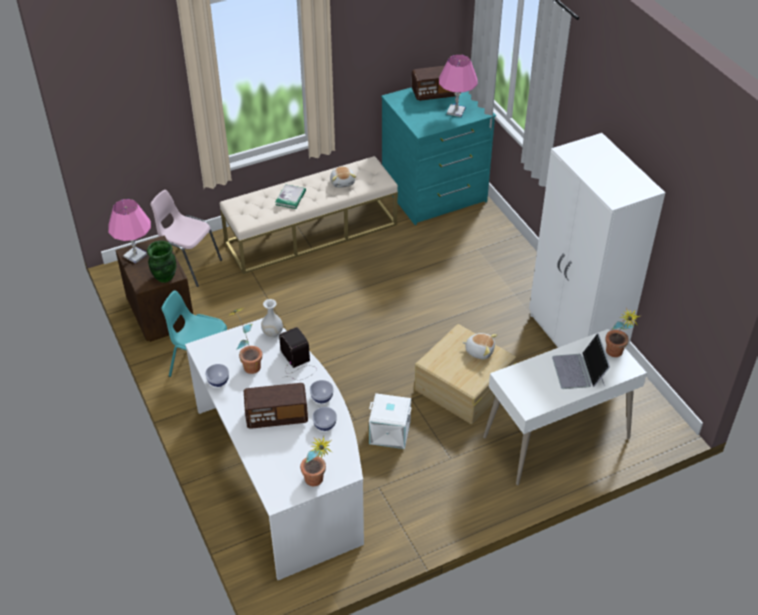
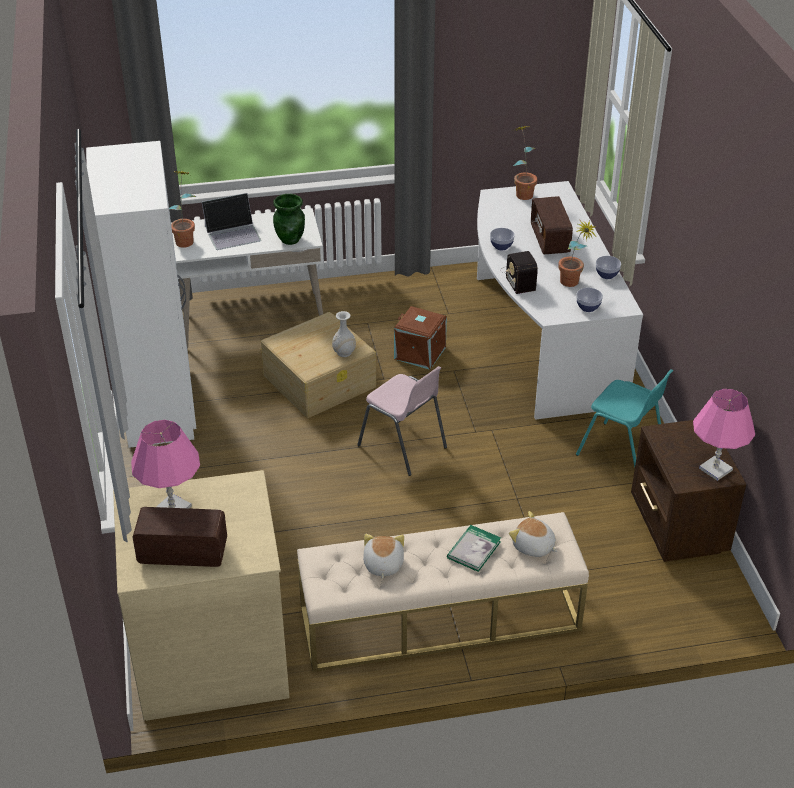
camera: 165 degrees left, 5 degrees down
(164, 277) = (672, 432): green vase -> green vase (290, 239)
(188, 265) = (639, 600): pink chair -> pink chair (403, 447)
(272, 333) = (541, 308): white vase -> white vase (344, 353)
(277, 416) = (550, 240): radio -> radio turned 105 degrees counterclockwise
(325, 425) = (504, 227): bowl -> bowl (588, 307)
(389, 433) = (420, 352): white storage box -> brown storage box
(434, 193) = (211, 655): turquoise dresser -> beige dresser
(479, 351) = (297, 350): plush toy -> plush toy (533, 547)
(579, 371) = (233, 233): laptop -> laptop turned 60 degrees clockwise

